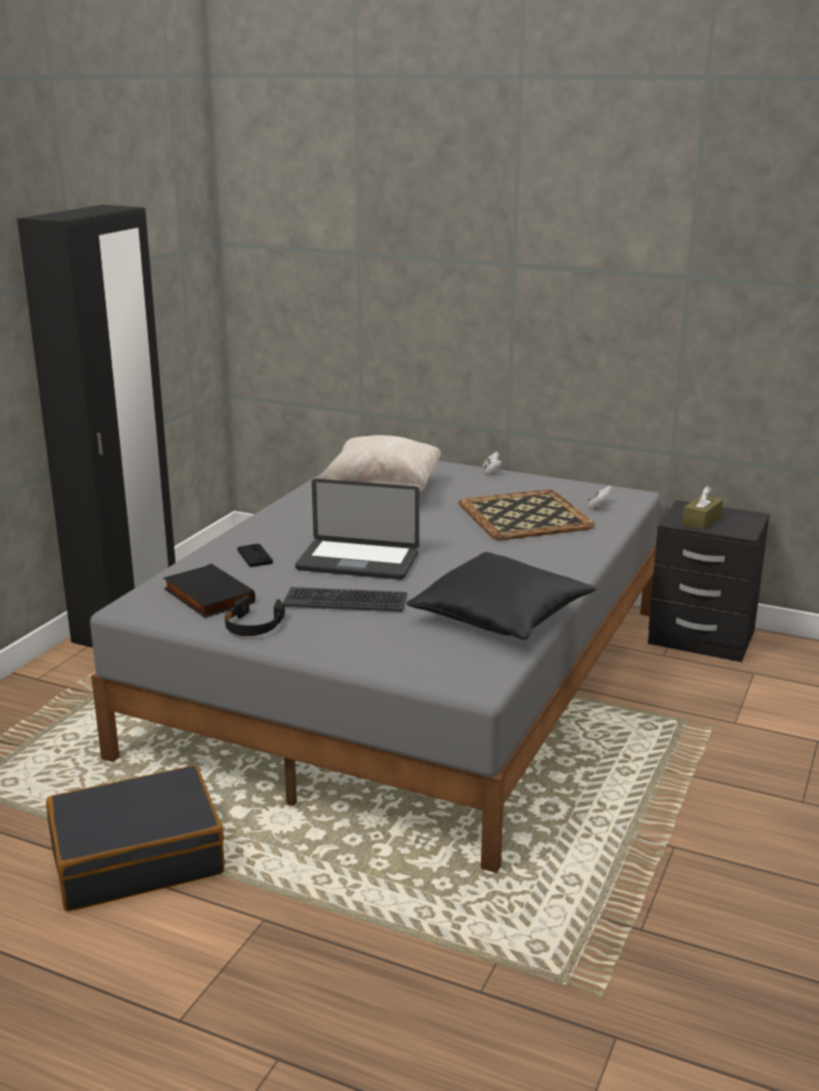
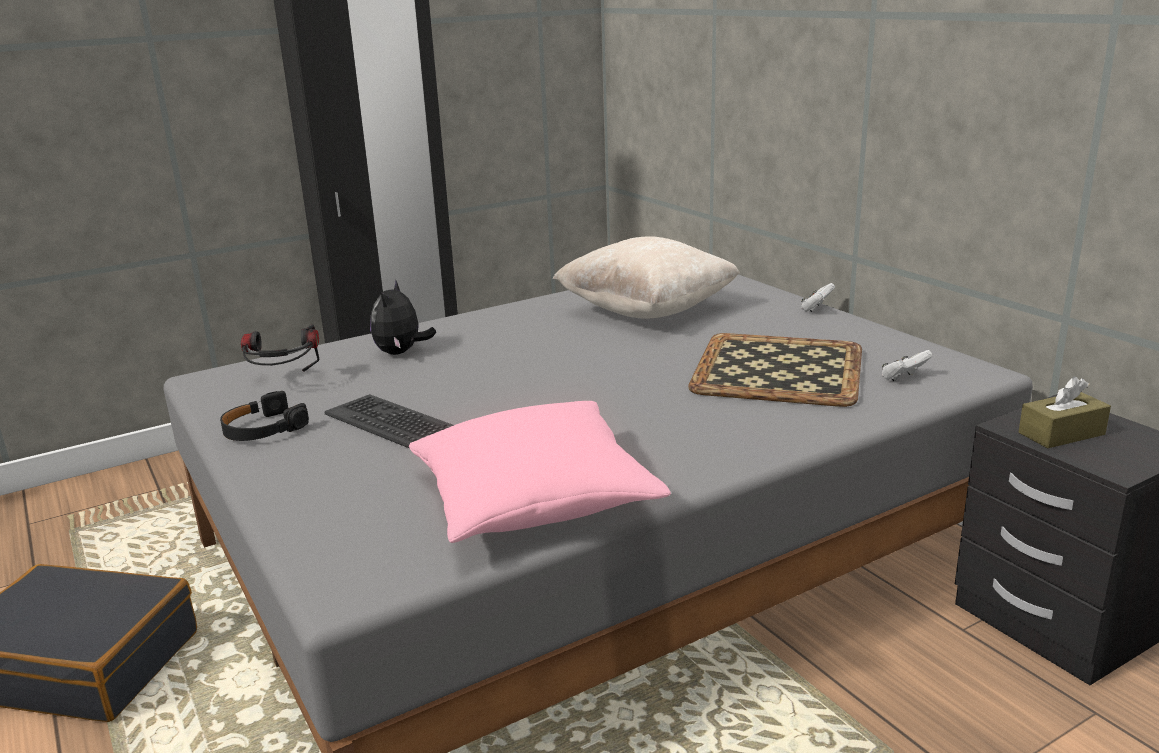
camera: 35 degrees right, 0 degrees up
(206, 596) = (284, 384): black book -> headphones
(254, 556) = (401, 352): black game controller -> plush toy
(357, 562) = (489, 382): laptop -> none
(501, 617) = (534, 500): black pillow -> pink pillow

